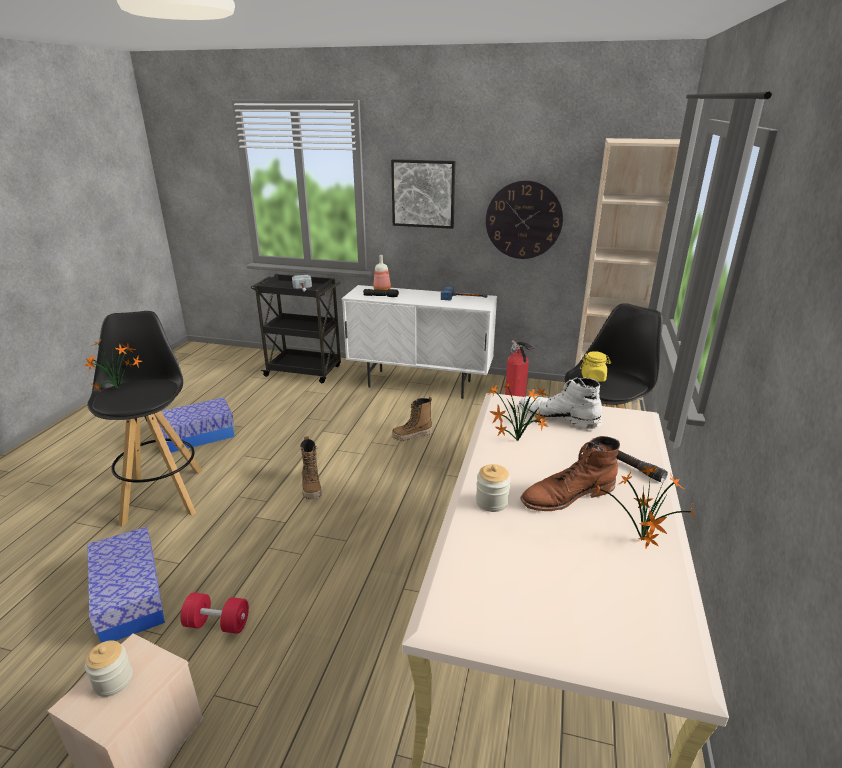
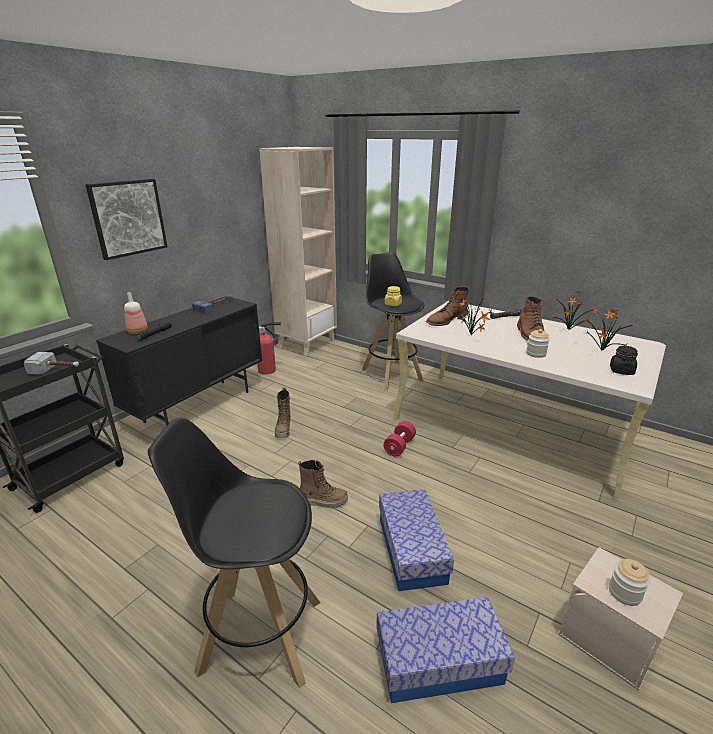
camera: 70 degrees left, 0 degrees up
(120, 388) = (221, 534): potted plant -> potted plant (600, 350)
(196, 437) = (138, 597): storage box -> storage box (411, 550)
(217, 624) = (488, 583): red dumbbell -> red dumbbell (399, 446)
(420, 384) = (199, 406): white cabinet -> black cabinet
(484, 602) = (621, 371): none -> black jar
(523, 220) = (218, 225): wall clock -> none
(558, 417) = (446, 320): white boot -> brown boot

